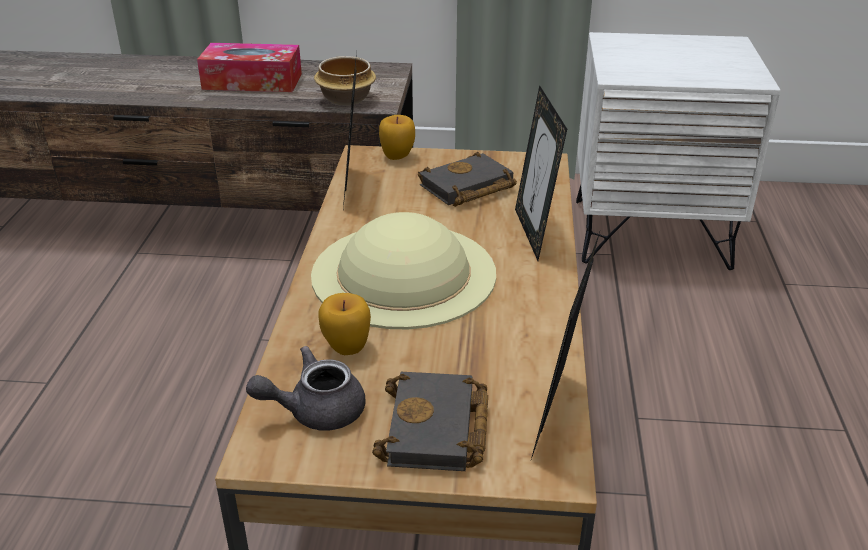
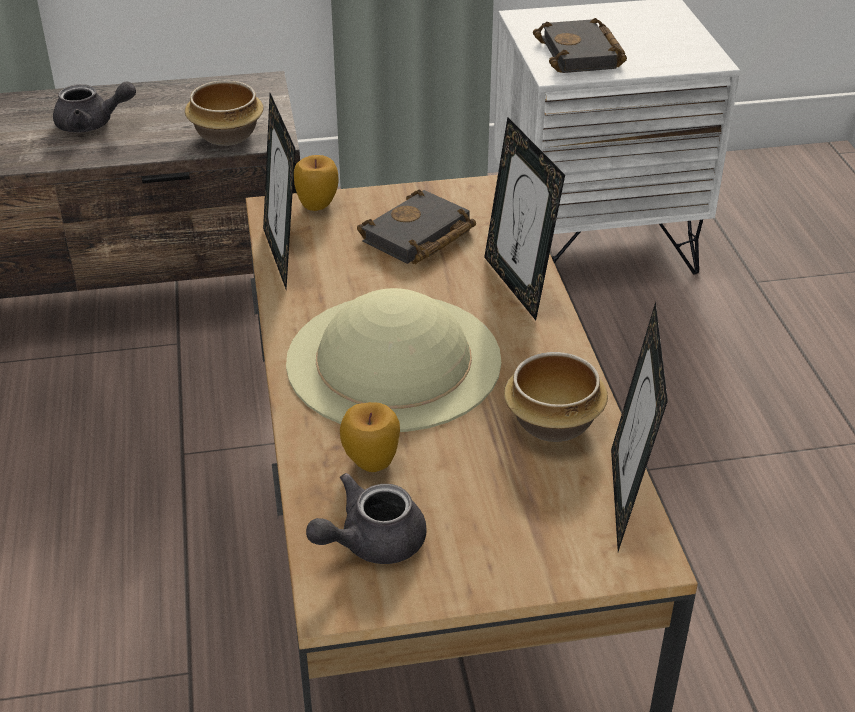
camera: 15 degrees left, 5 degrees up
(252, 81) = (92, 124): tissue box -> grey teapot
(437, 431) = (510, 540): black book -> black book (582, 55)
(518, 344) = (554, 425): none -> bowl

